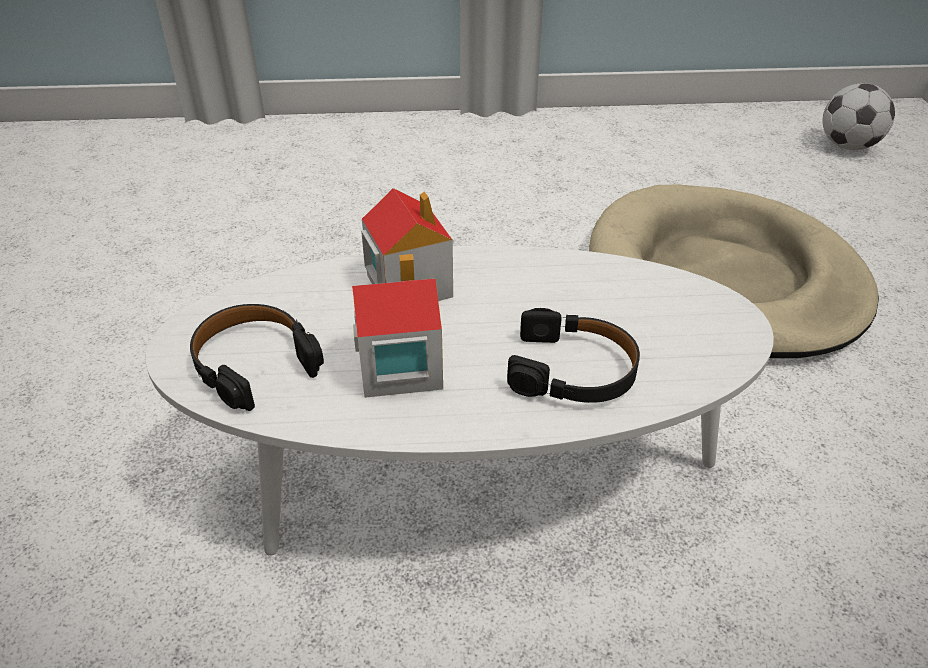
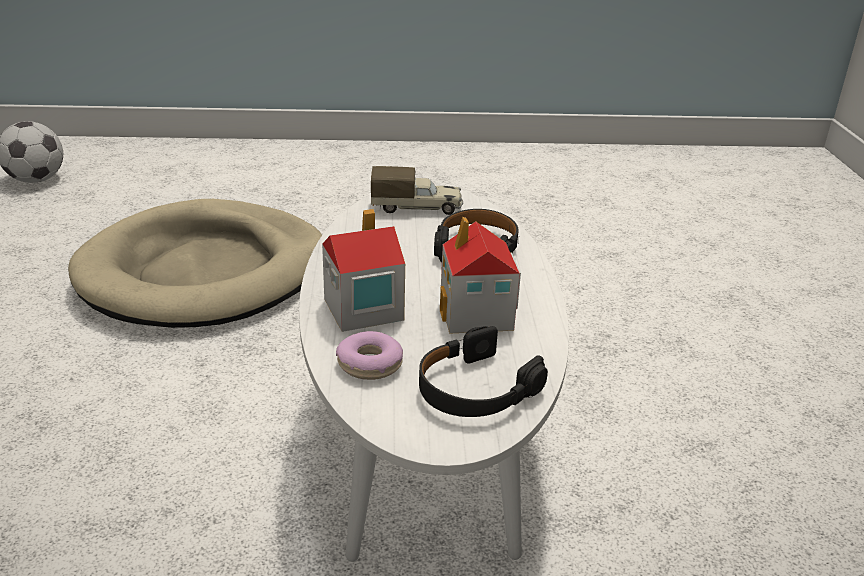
camera: 90 degrees left, 10 degrees down
(308, 295) = (369, 364): none -> donut
(678, 316) = (417, 208): none -> toy truck

